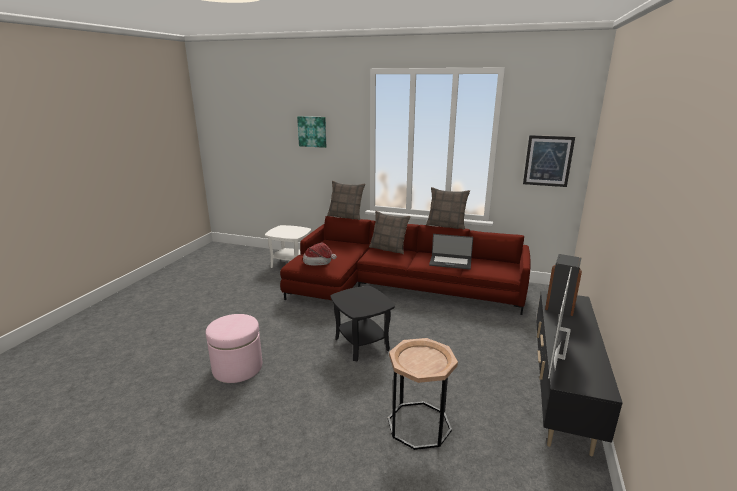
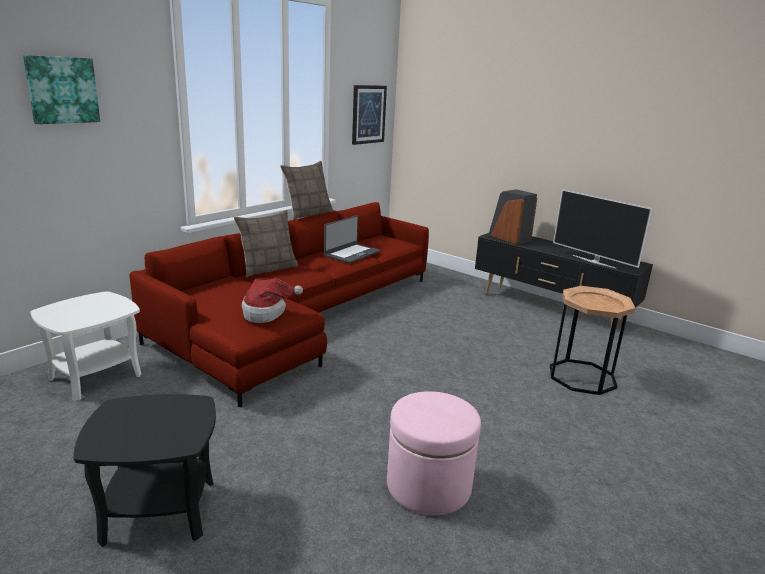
camera: 70 degrees left, 0 degrees up
(346, 216) = (176, 244): pillow -> none
(362, 344) = (424, 372): black side table -> black side table (160, 510)

